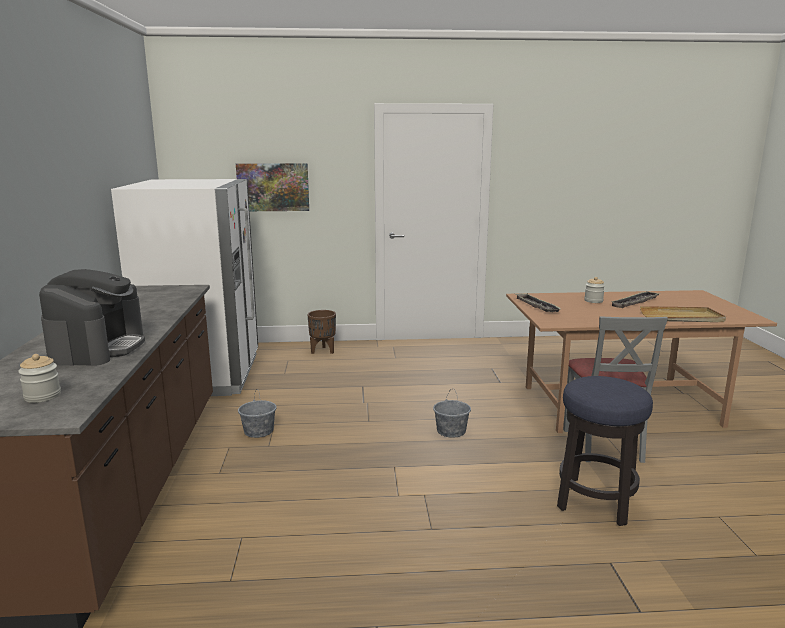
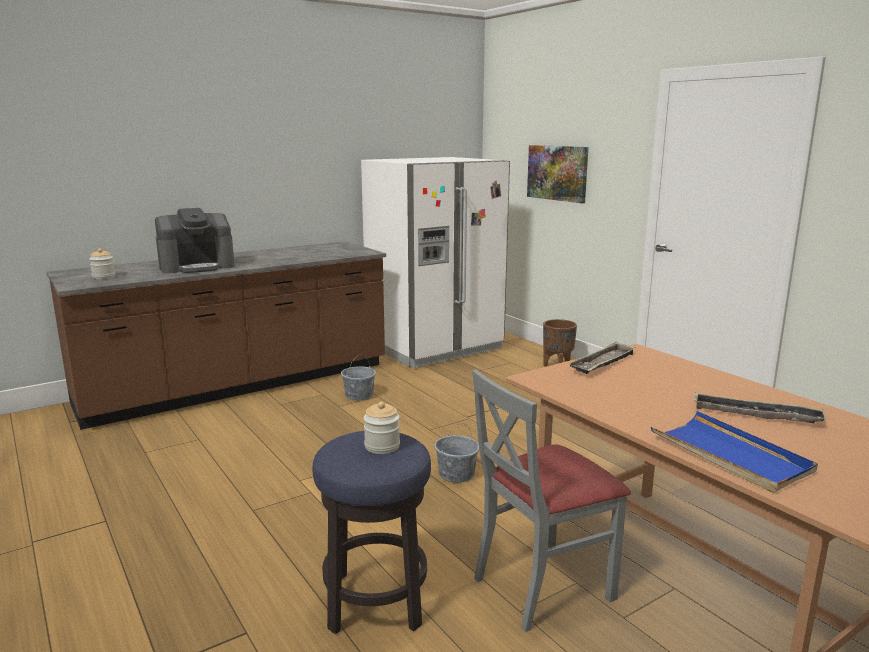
camera: 60 degrees right, 0 degrees up
(593, 301) = (703, 388): jar -> jar (382, 446)
(682, 317) = (730, 455): beige tray -> blue tray

